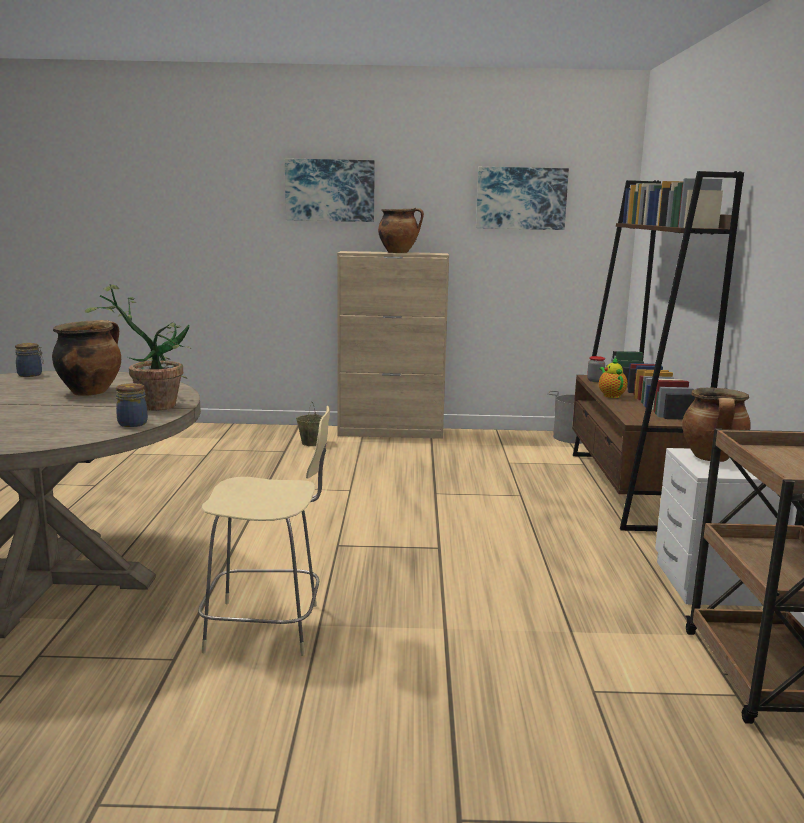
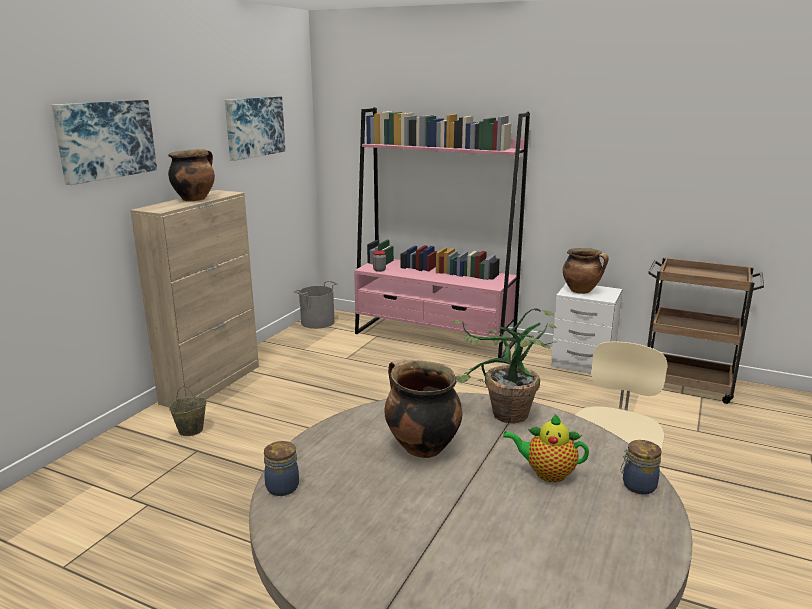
camera: 65 degrees left, 5 degrees up
(132, 423) = (575, 431): jar -> jar (637, 486)
(610, 395) = (425, 276): teapot -> teapot (546, 473)
(627, 489) = (434, 338): brown bookcase -> pink bookcase

